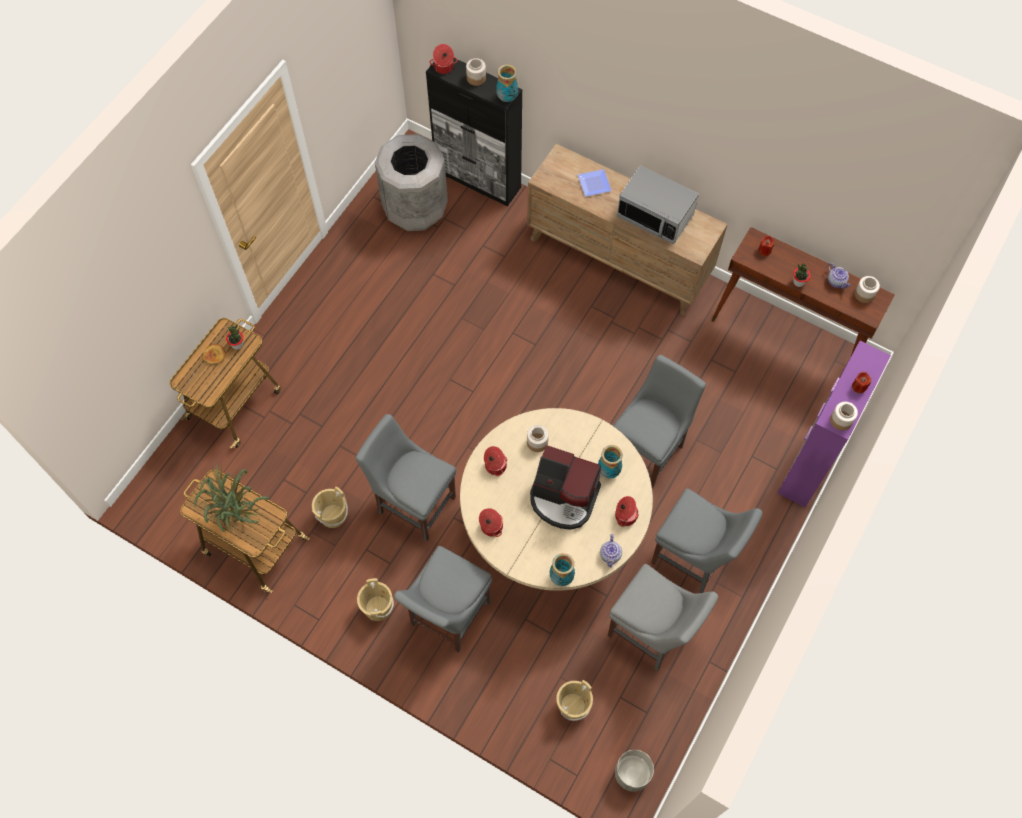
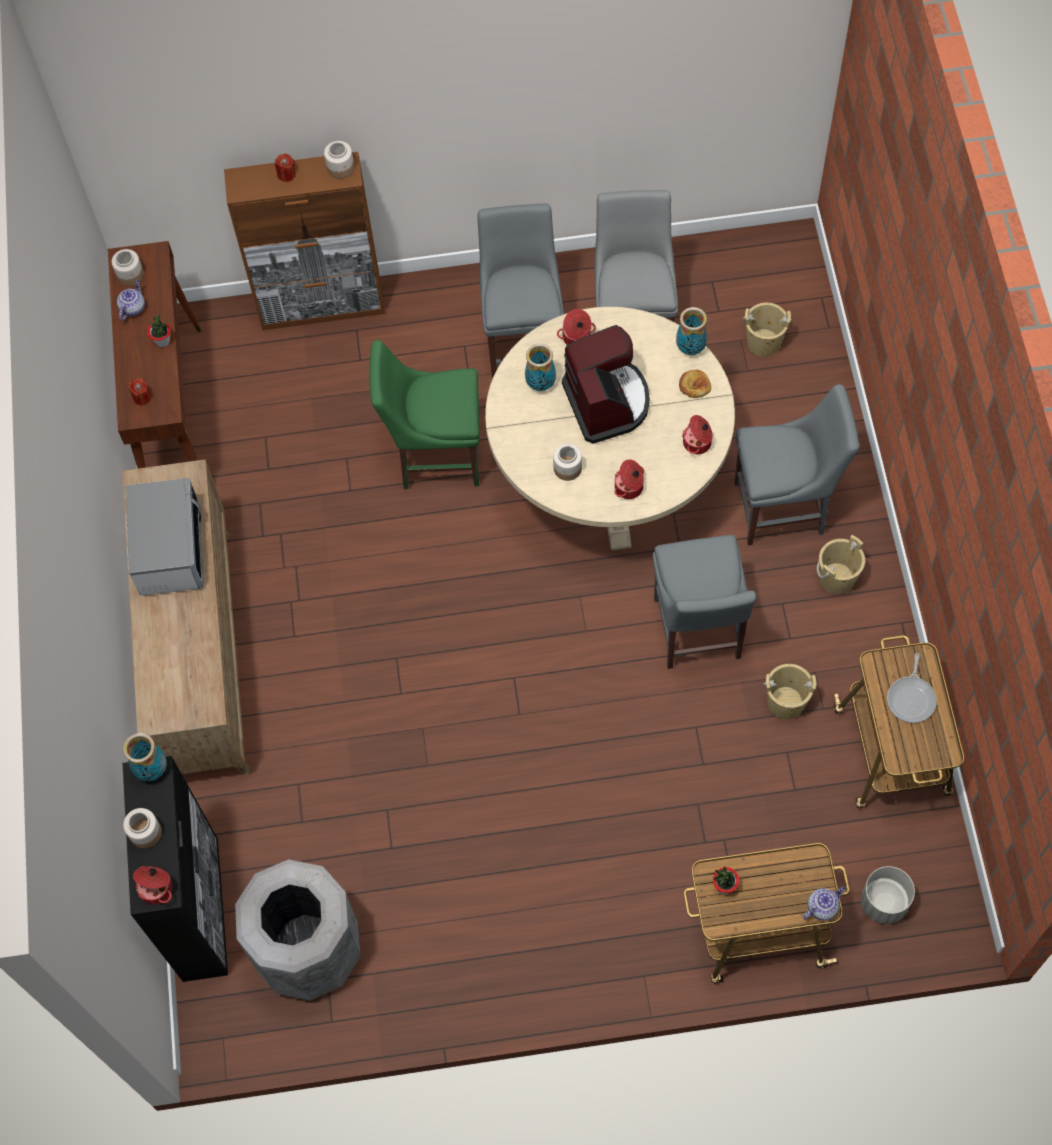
camera: 125 degrees left, 0 degrees up
(214, 355) = (760, 900): bread -> bread (694, 385)
(238, 517) = (911, 698): potted plant -> frying pan
(595, 183) = (168, 648): plate -> none
(610, 555) = (630, 323): teapot -> teapot (822, 906)
(632, 773) = (777, 257): grey planter -> grey planter (883, 902)
(648, 450) = (435, 456): grey chair -> green chair
(810, 462) = (322, 306): purple cabinet -> brown cabinet

